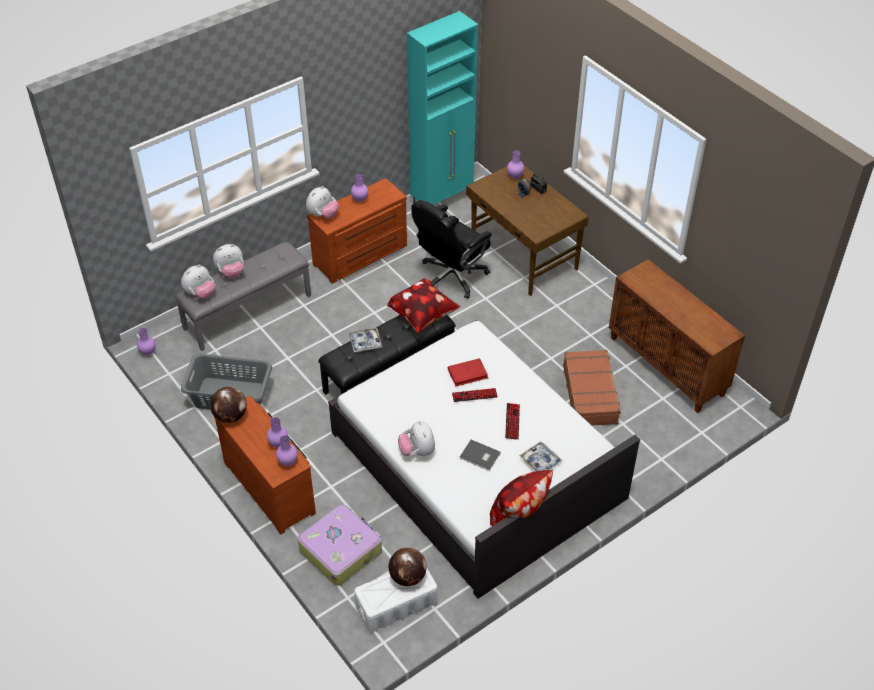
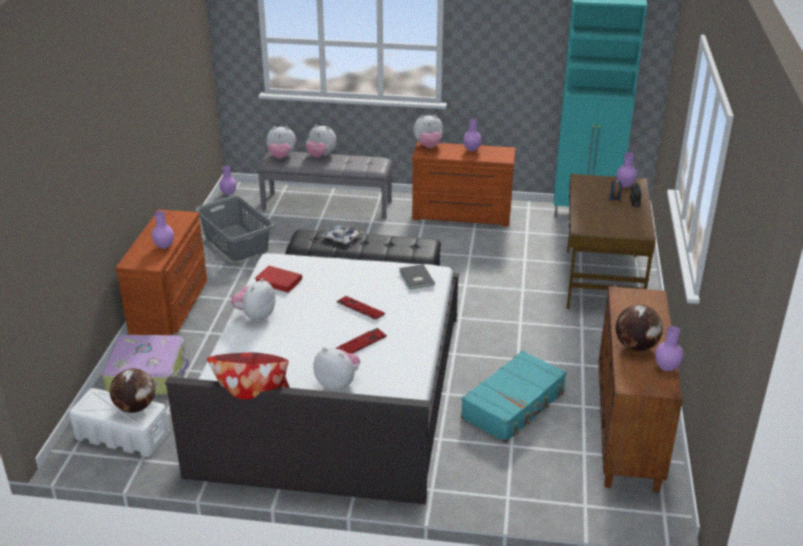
camera: 45 degrees right, 15 degrees down
(230, 416) = (165, 215): globe -> globe (636, 346)
(287, 462) = (150, 260): purple vase -> purple vase (666, 368)
(423, 317) = (413, 245): pillow -> none
(451, 276) = (515, 262): black office chair -> none
(467, 373) = (379, 292): red book -> red book (278, 281)
(480, 457) = (295, 349): grey book -> grey book (415, 278)
(540, 461) = (338, 383): tray -> plush toy
(590, 394) = (514, 405): brown suitcase -> turquoise suitcase

